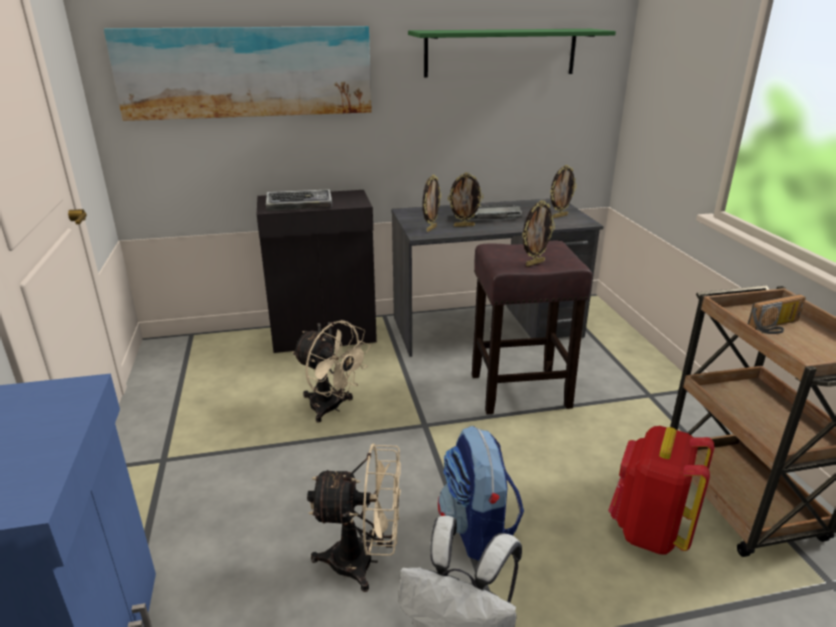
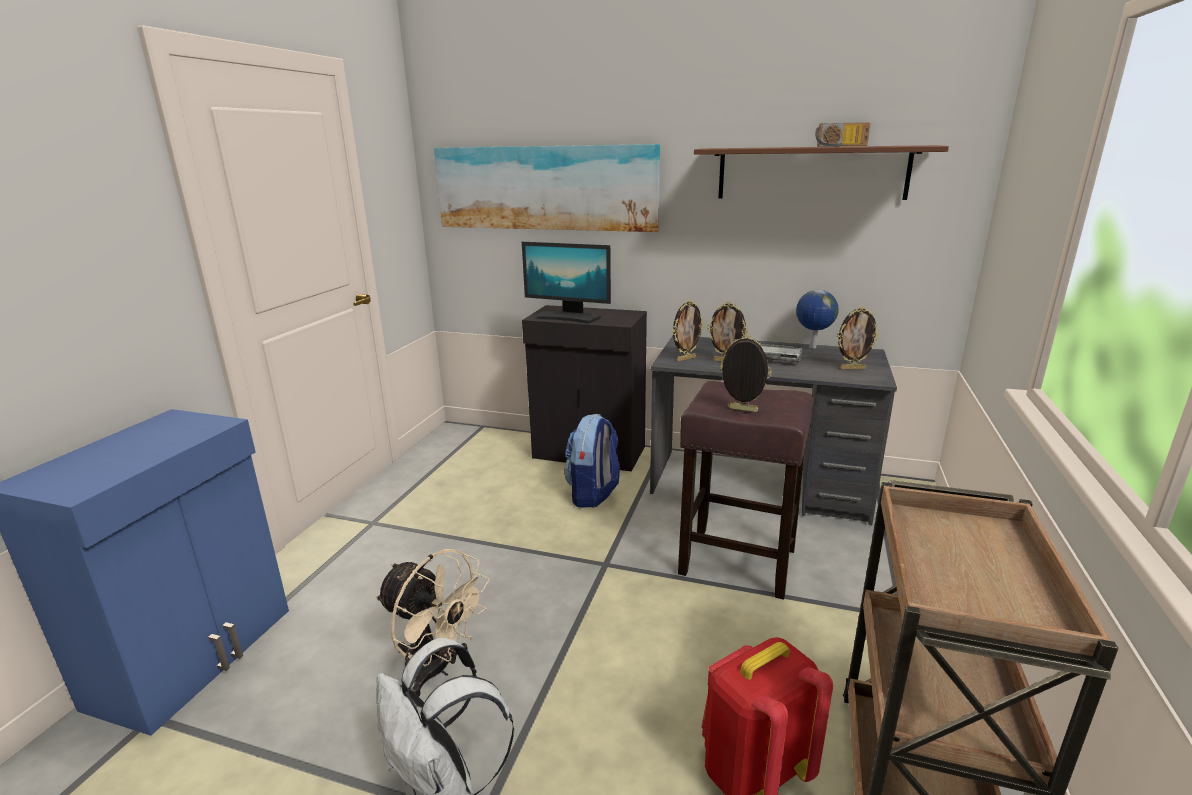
camera: 30 degrees right, 5 degrees down
(300, 205) = (568, 317): keyboard -> monitor
(332, 408) = (536, 521): beige fan -> none
(477, 530) = (562, 686): backpack -> backpack (593, 494)
(500, 52) = (811, 173): green shelf -> brown shelf
(512, 203) = (812, 347): none -> globe
(534, 263) = (741, 410): picture frame -> picture frame turned 150 degrees counterclockwise
(776, 327) = (961, 551): radio -> radio (840, 146)

